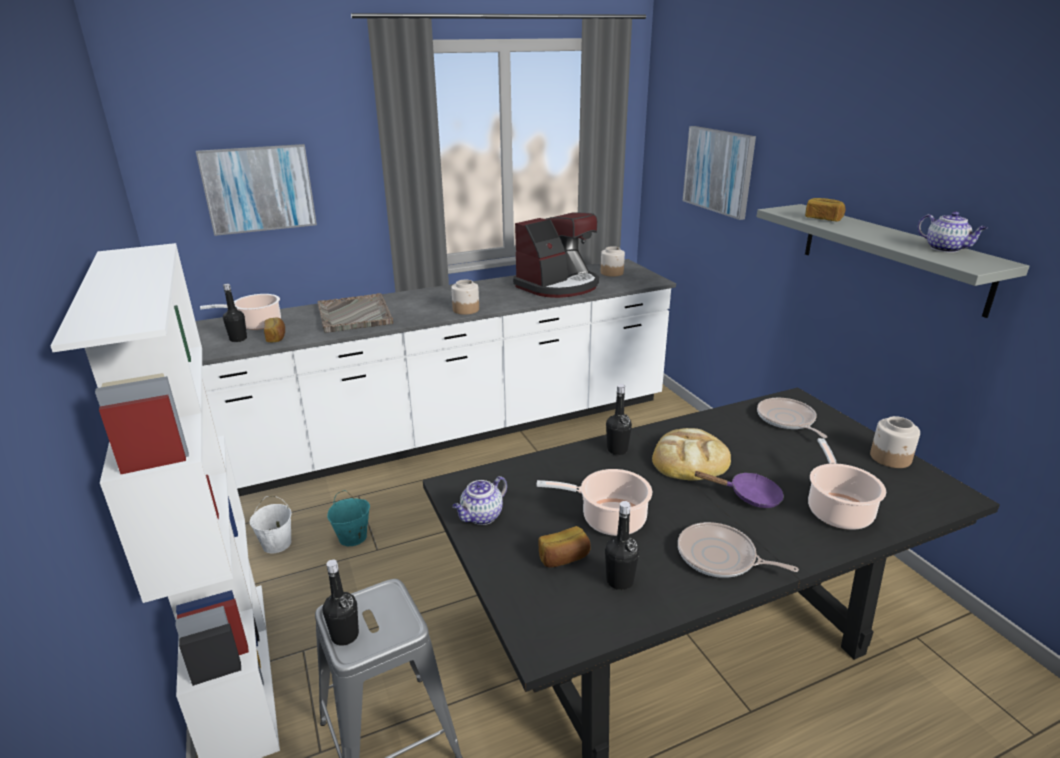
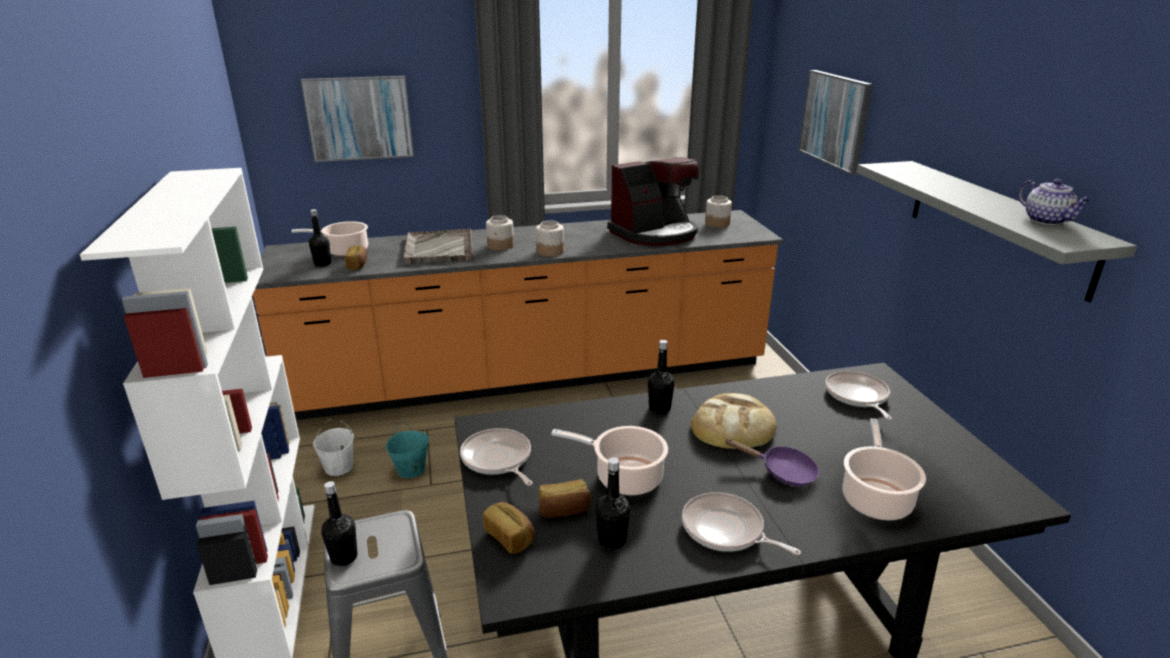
camera: 10 degrees right, 0 degrees up
(449, 433) = (532, 377): white counter -> orange counter
(481, 517) = (498, 459): teapot -> frying pan
(823, 219) = (925, 179): bread -> bread (510, 536)
(891, 458) = (961, 449): jar -> jar (500, 246)

